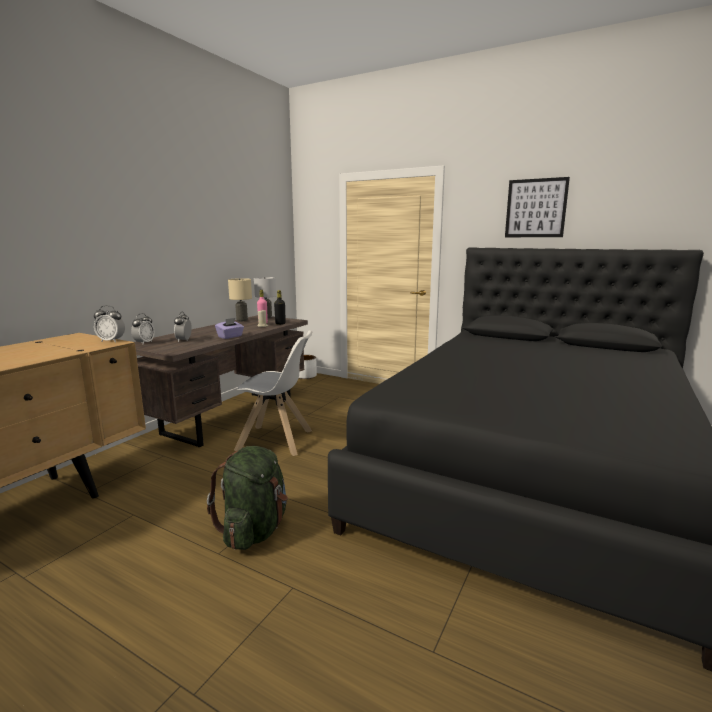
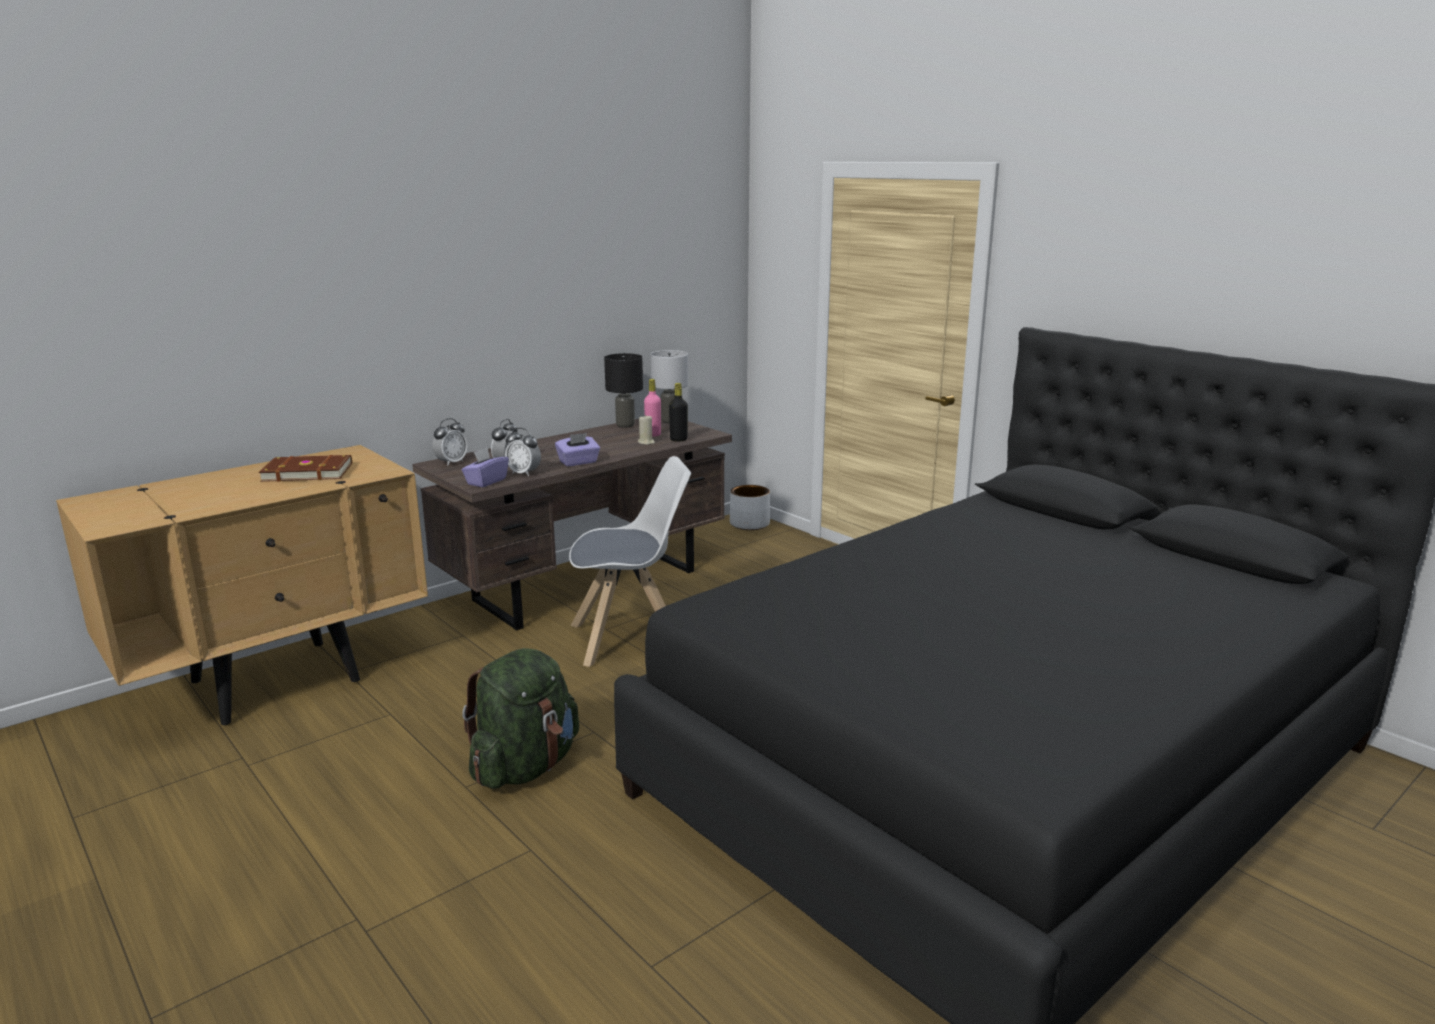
camera: 20 degrees right, 5 degrees up
(47, 347) = (307, 472): none -> brown book
(111, 341) = (387, 468): alarm clock -> alarm clock (524, 473)
(177, 349) = (486, 482): none -> purple tissue box
(241, 320) = (624, 425): beige table lamp -> black table lamp
(277, 441) = (632, 639): chair -> chair turned 45 degrees counterclockwise
(535, 208) = (1154, 262): picture -> none

